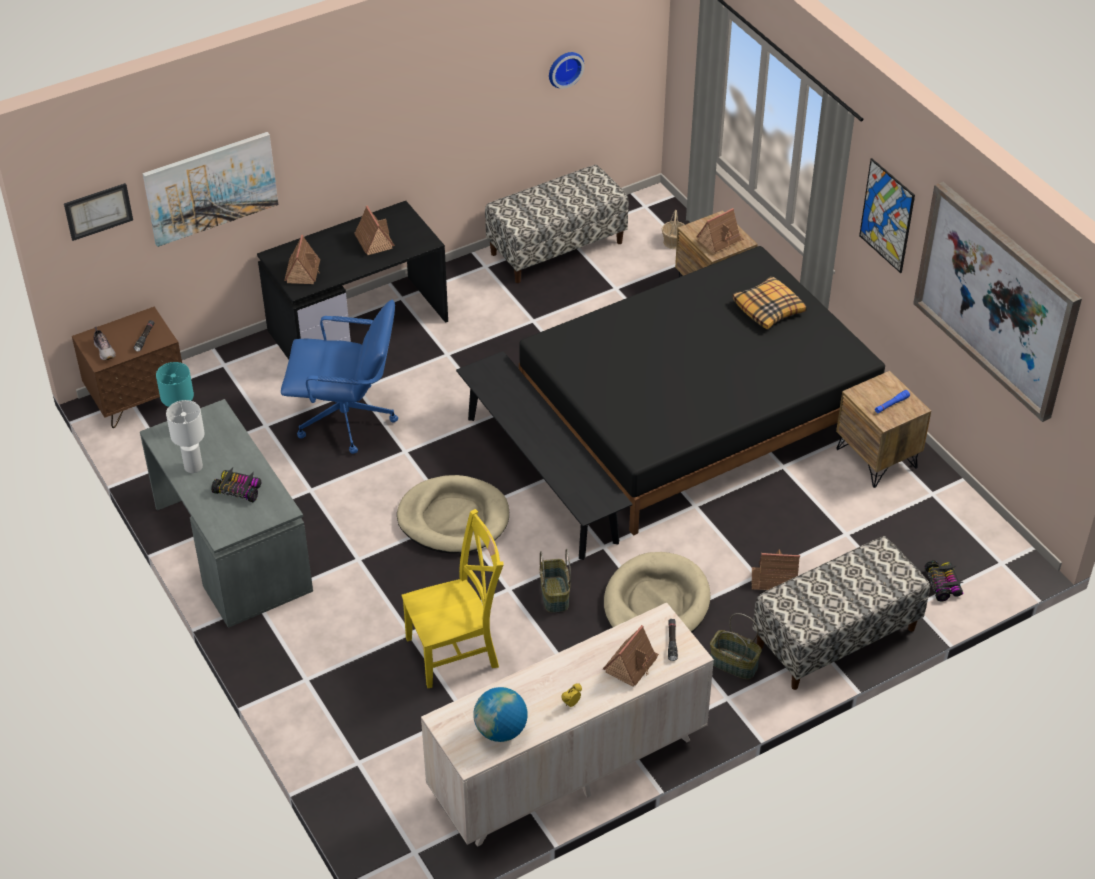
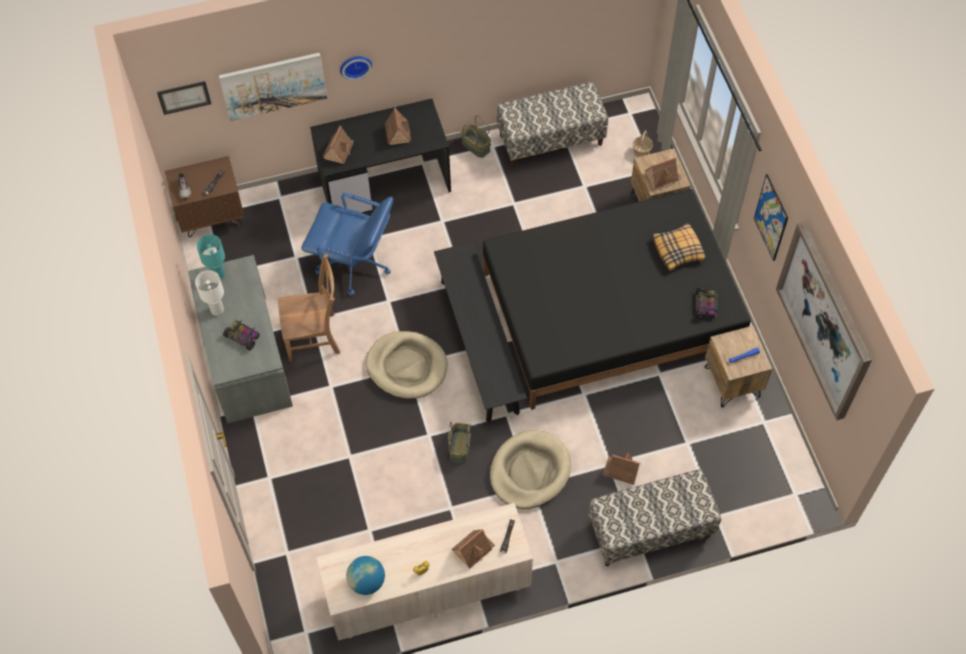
camera: 15 degrees right, 15 degrees up
(319, 508) = (315, 337): none -> brown chair
(456, 651) = (378, 478): yellow chair -> none
(564, 68) = (570, 18): wall clock -> wall clock (355, 65)
(733, 664) = (569, 534): basket -> basket (475, 146)
(944, 584) = (745, 503): toy car -> toy car (706, 306)

